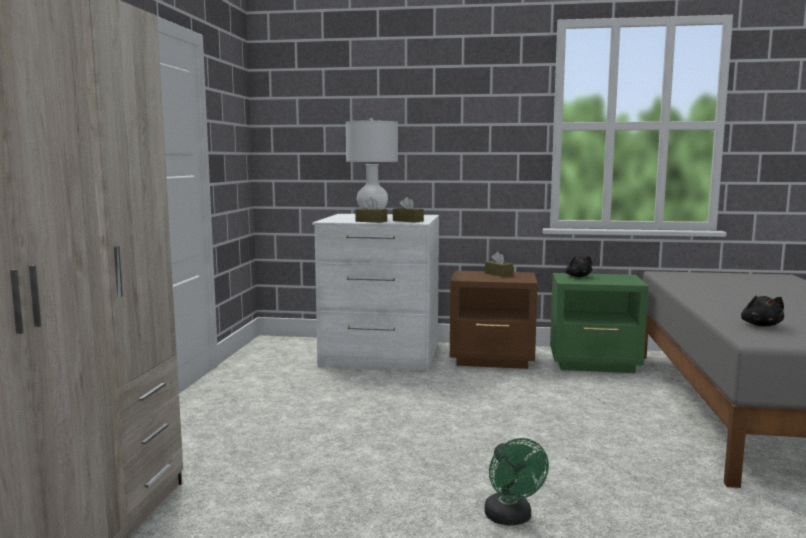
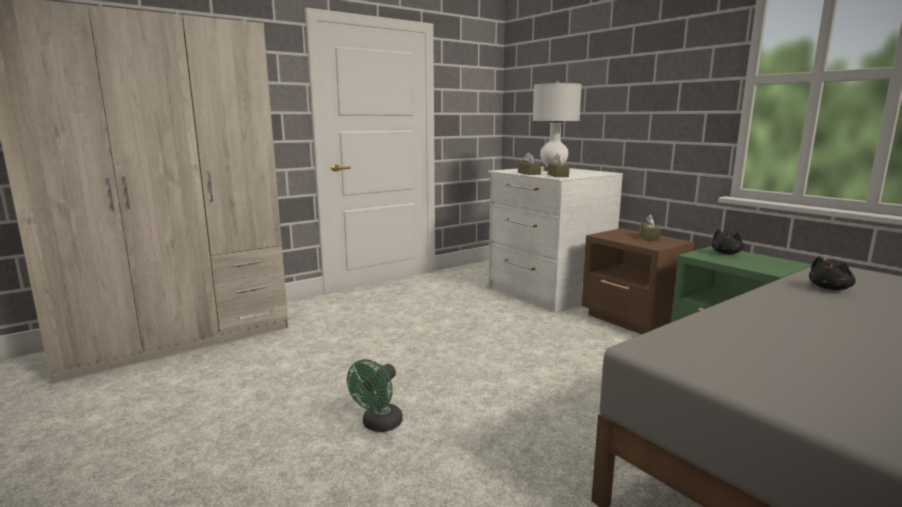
camera: 45 degrees right, 5 degrees up
(761, 325) = (722, 341): black plush toy -> black plush toy (830, 288)

